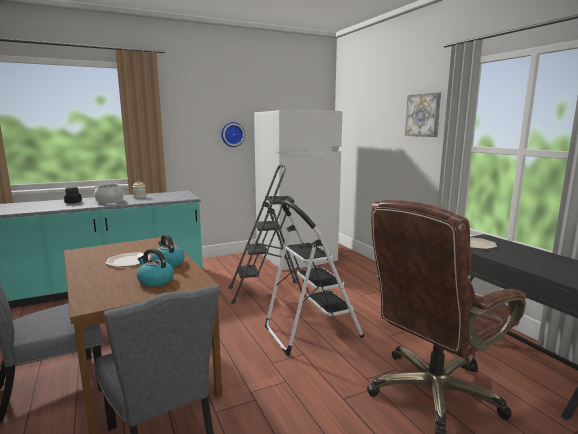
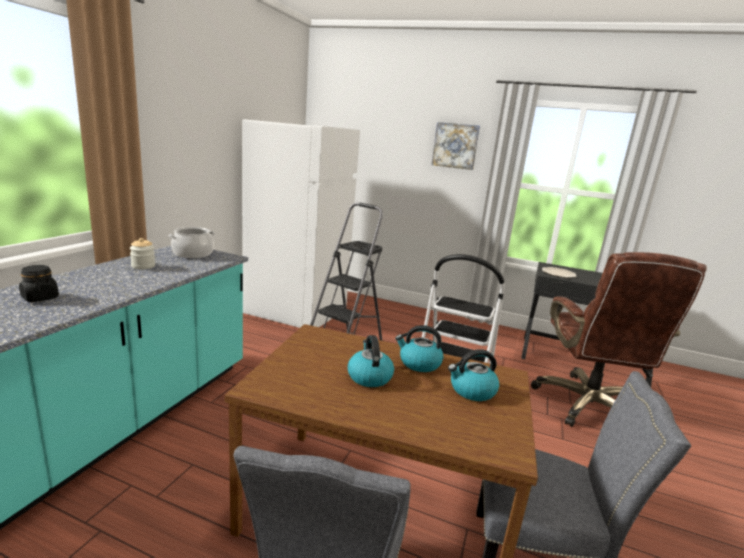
camera: 45 degrees left, 5 degrees up
(110, 201) = (113, 282): cooking pot -> cooking pot (193, 254)
(128, 261) = (369, 376): plate -> kettle
(232, 134) = (217, 151): wall clock -> none

